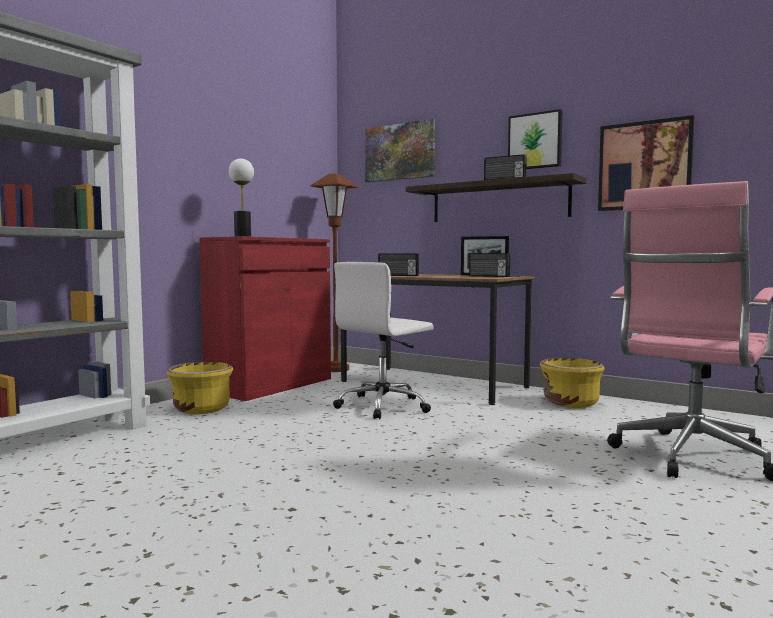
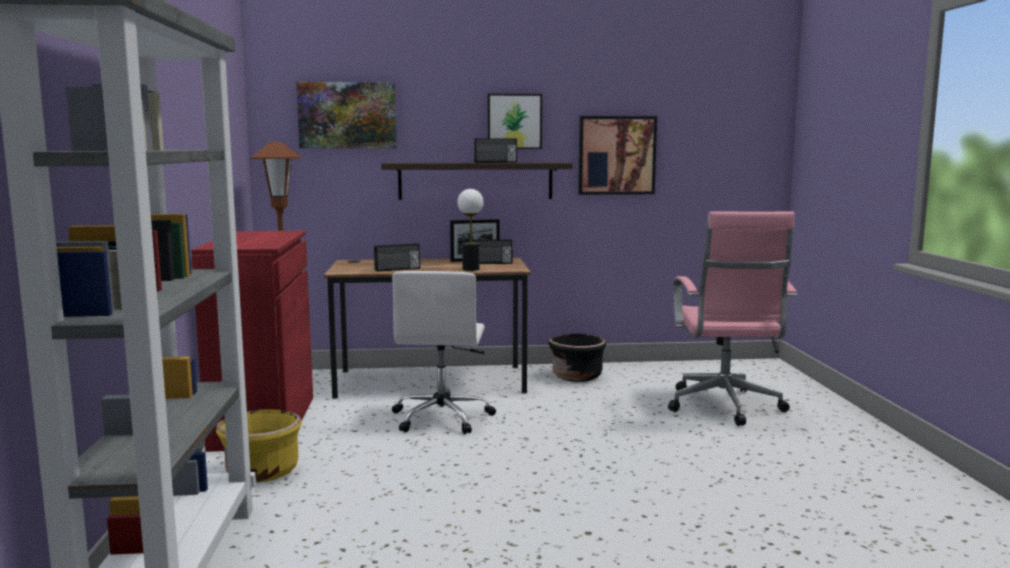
camera: 40 degrees left, 5 degrees up
(243, 236) = (254, 245): table lamp -> table lamp (471, 269)
(570, 403) = (576, 376): yellow planter -> black planter

